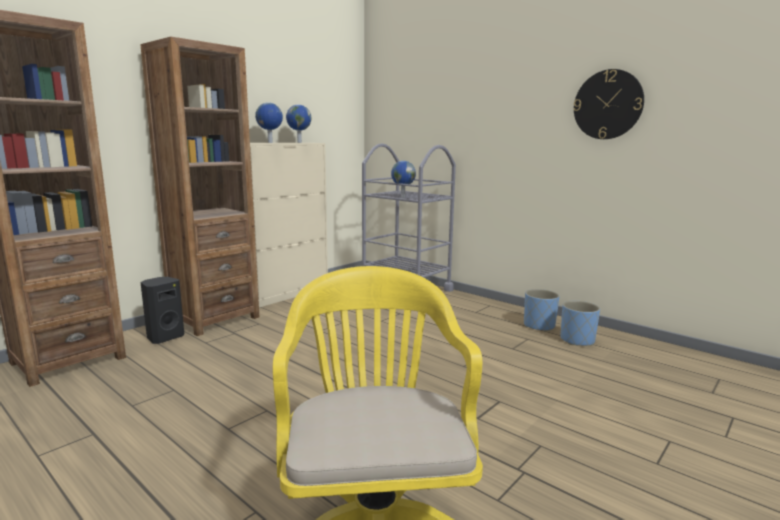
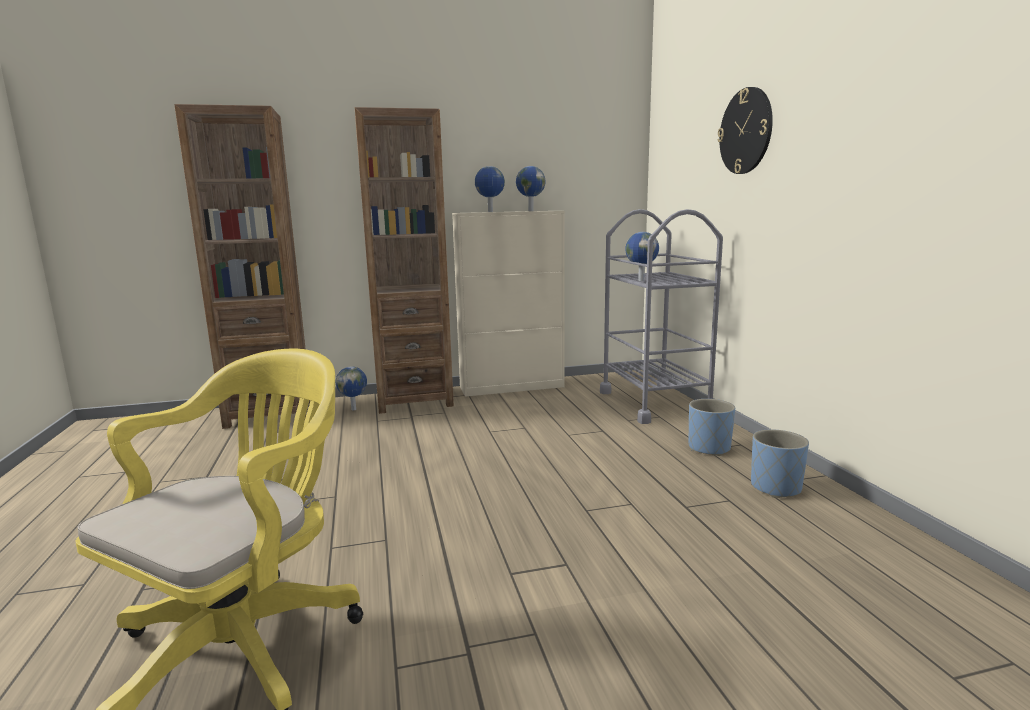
camera: 35 degrees right, 0 degrees up
(164, 337) = (354, 409): black speaker -> globe
(577, 340) = (809, 522): blue planter -> blue planter (709, 448)
(608, 104) = (915, 132): wall clock -> wall clock (746, 131)

